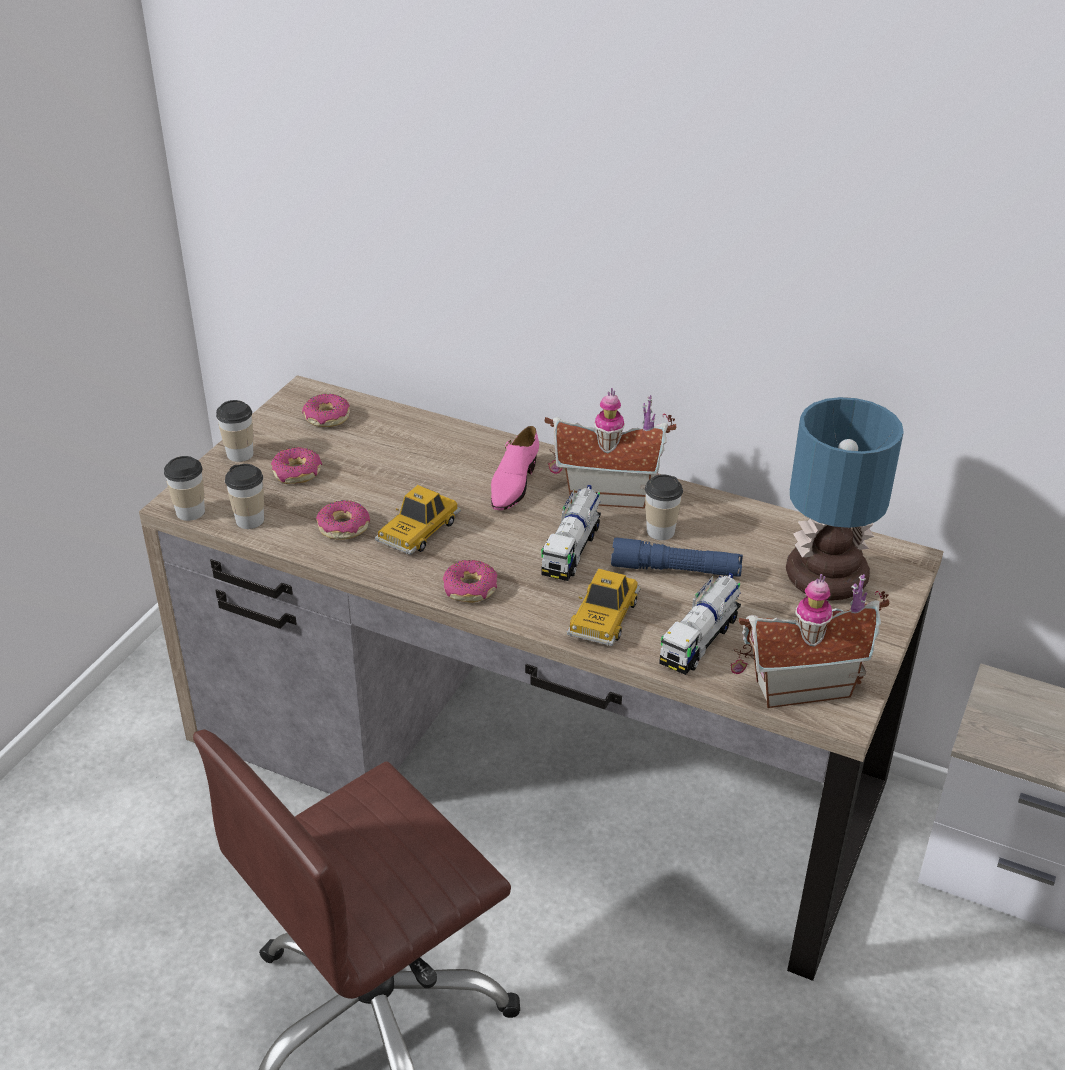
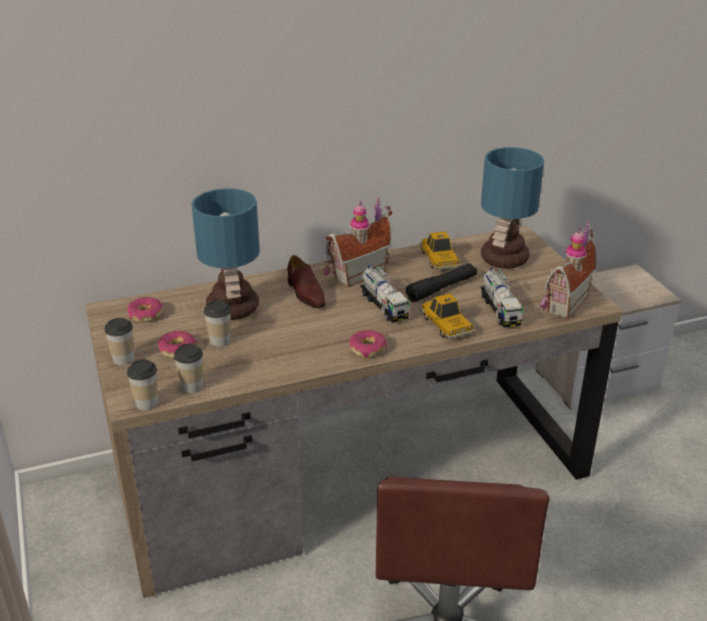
camera: 45 degrees left, 5 degrees down
(343, 527) = (252, 360): donut -> none
(415, 460) = (234, 309): none -> table lamp
(419, 531) = (296, 339): toy car -> toy car (440, 259)
(513, 484) = (305, 293): pink shoe -> brown shoe
(660, 531) = (408, 277): cup -> cup (220, 341)
(675, 570) = (442, 288): blue flashlight -> black flashlight

